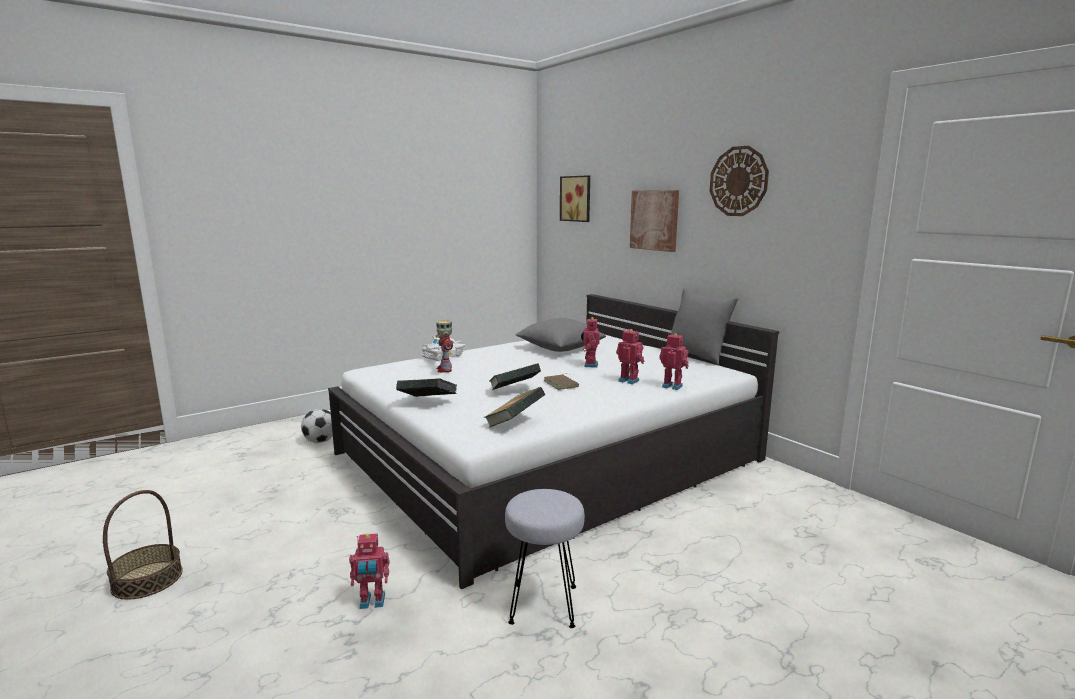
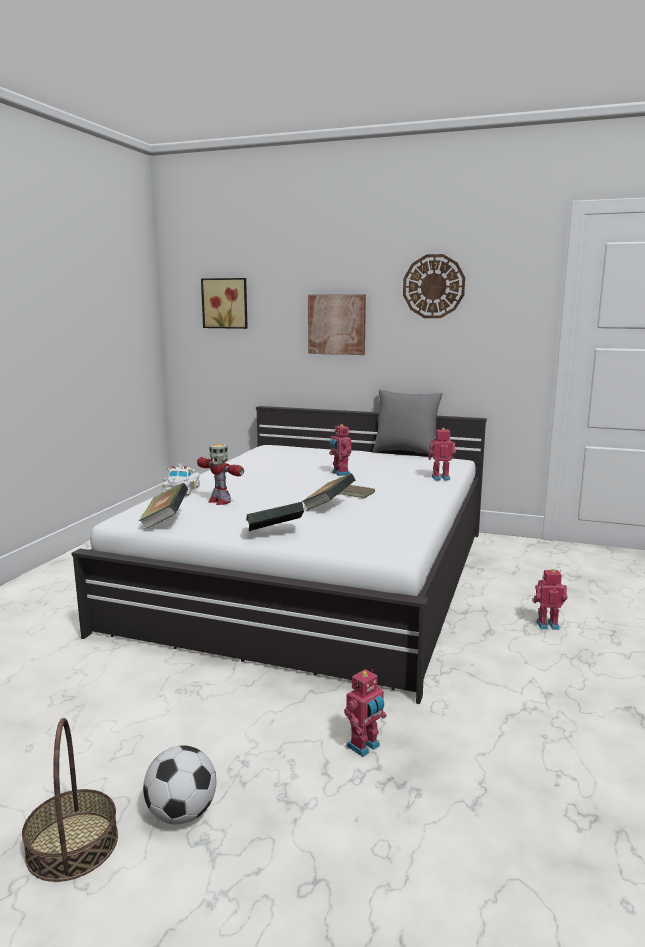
camera: 35 degrees left, 0 degrees up
(320, 441) = (35, 631): football -> football (182, 814)
(514, 423) = (392, 531): book -> book (165, 522)
(544, 605) = (496, 687): grey stool -> none
(560, 349) = (281, 464): grey pillow -> none
(629, 380) = (400, 480): toy robot -> toy robot (547, 624)

